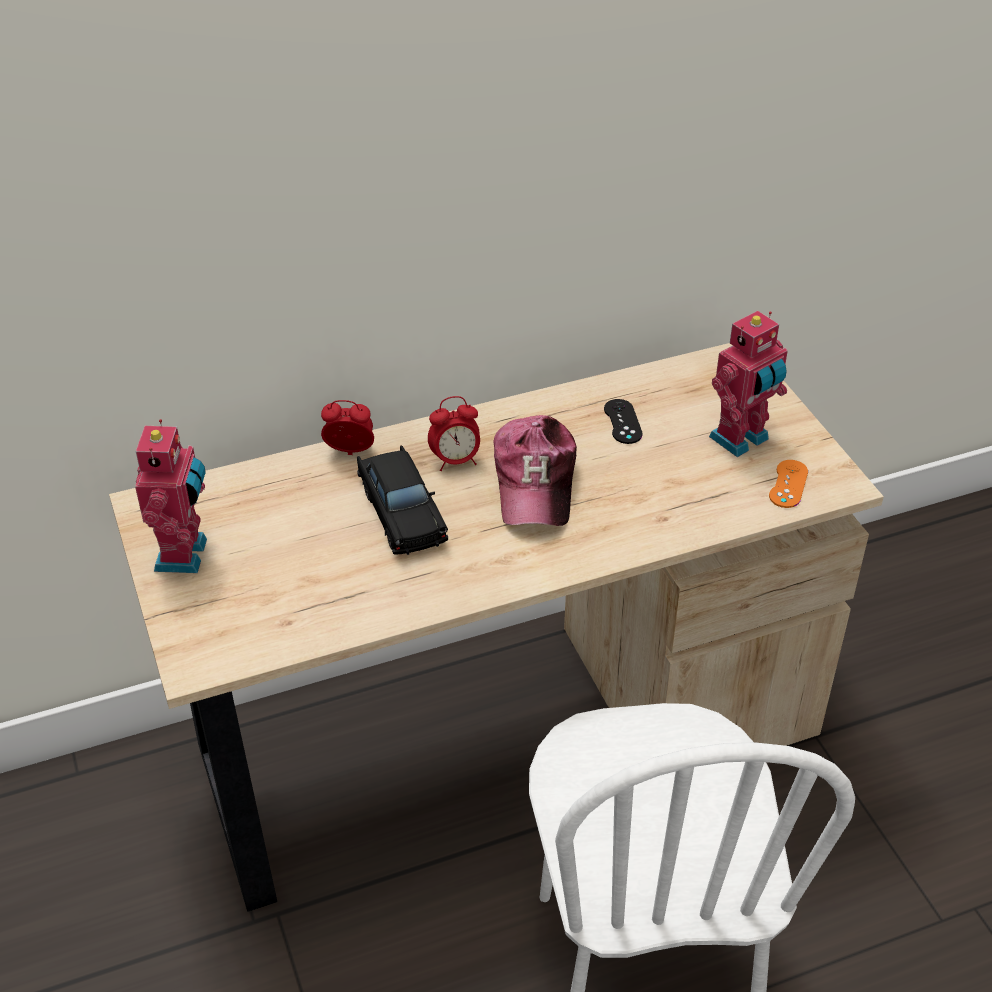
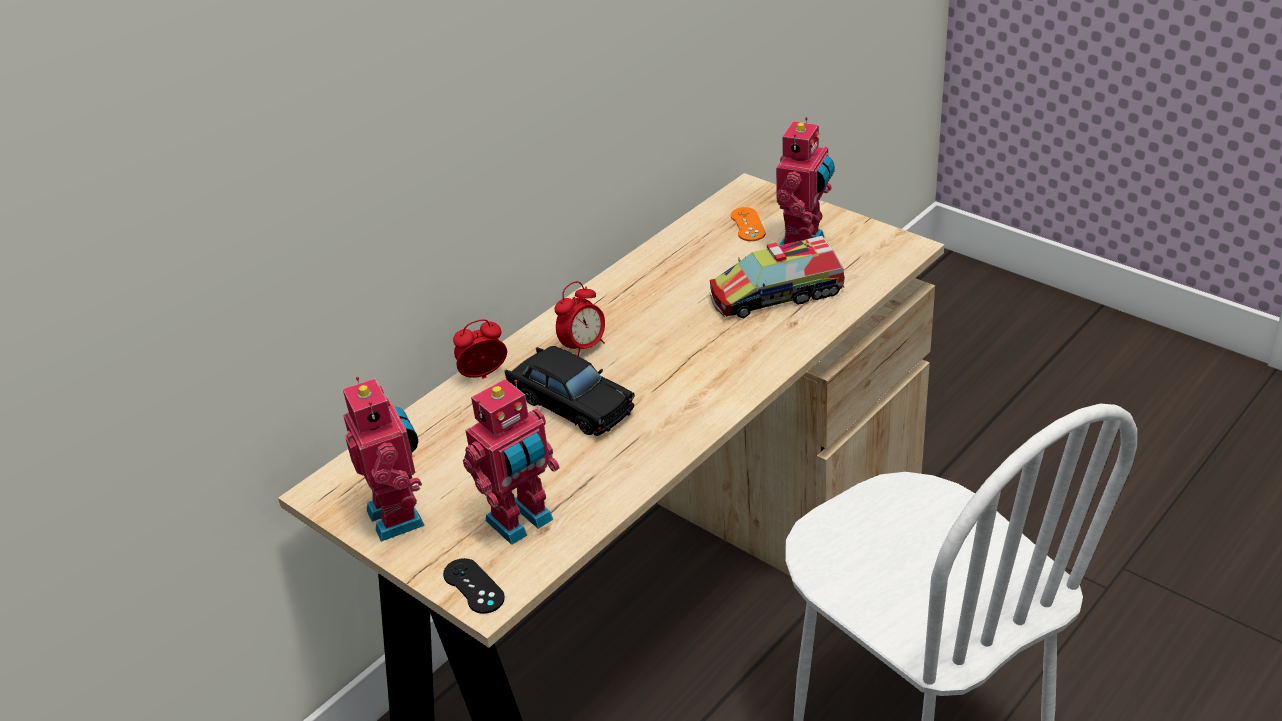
camera: 25 degrees left, 5 degrees down
(274, 607) = (522, 522): none -> toy robot
(535, 482) = (666, 337): cap -> none
(622, 422) = (698, 266): black game controller -> black game controller (473, 586)
(671, 482) = (776, 295): none -> toy truck
(788, 484) = (867, 262): orange game controller -> orange game controller (747, 224)

